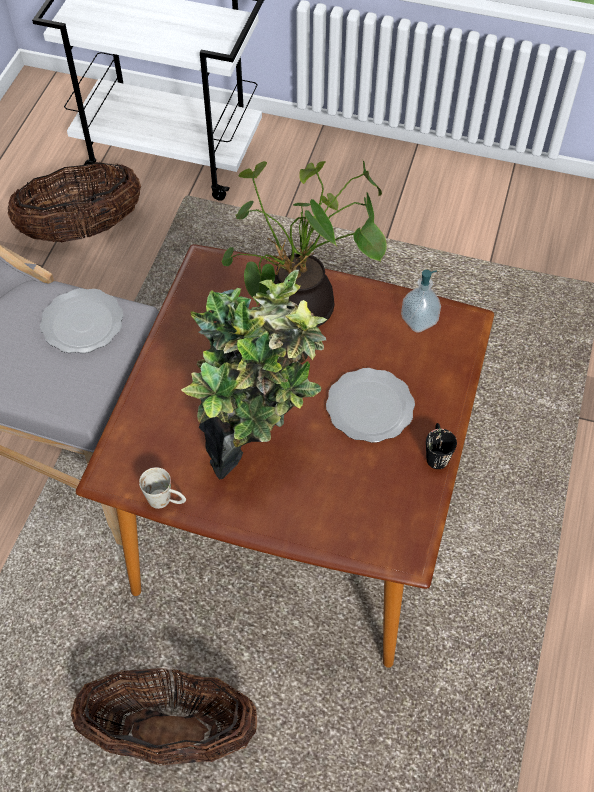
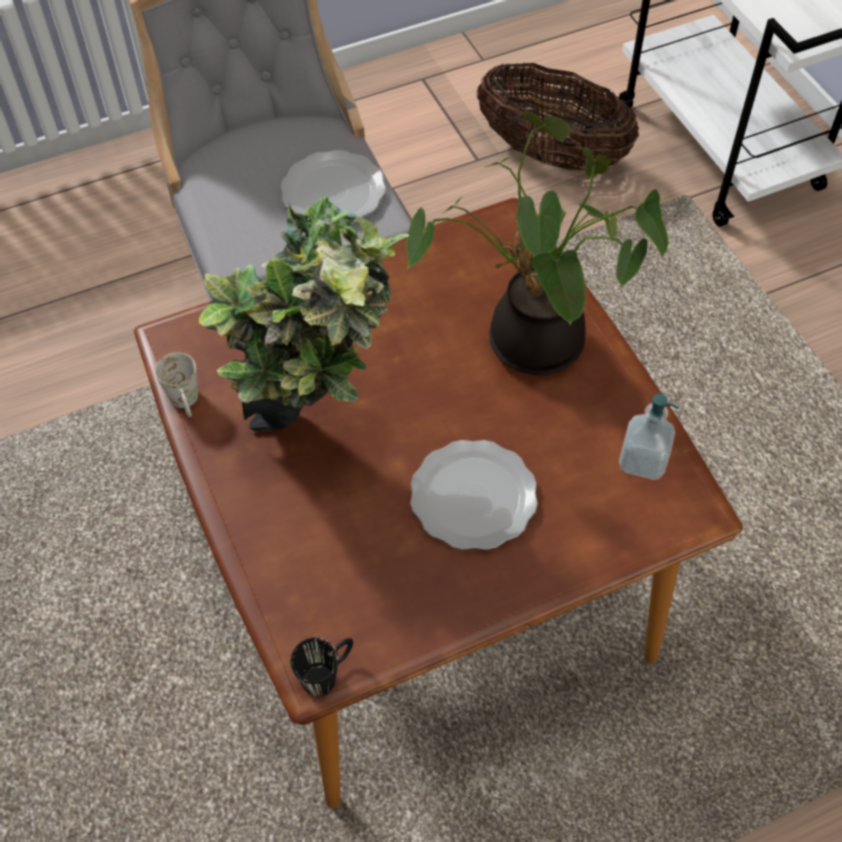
camera: 50 degrees right, 0 degrees up
(170, 733) = (95, 652): basket -> none
(436, 453) = (476, 606): black mug -> black mug (327, 673)

